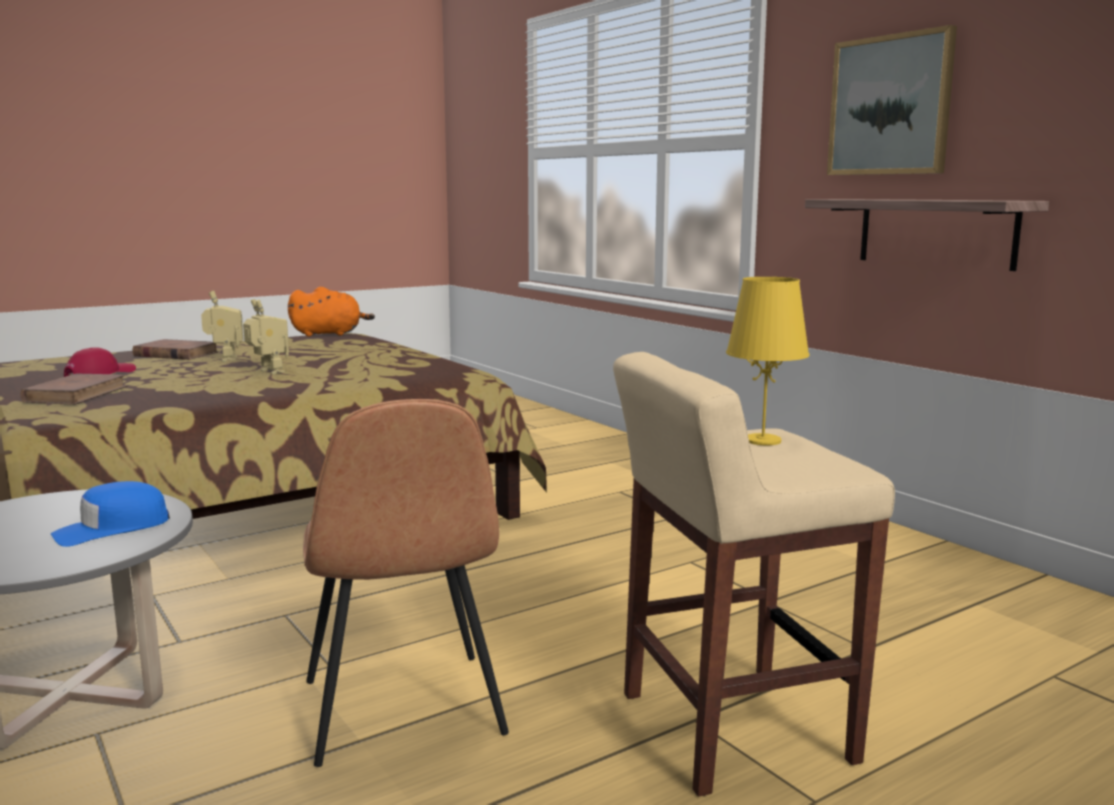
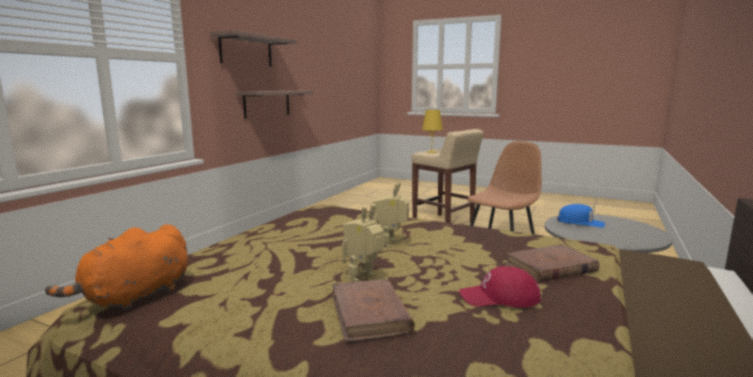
camera: 120 degrees left, 0 degrees up
(329, 334) = (134, 297): orange plush toy -> orange plush toy turned 105 degrees counterclockwise
(890, 106) = (246, 51): picture -> shelf

